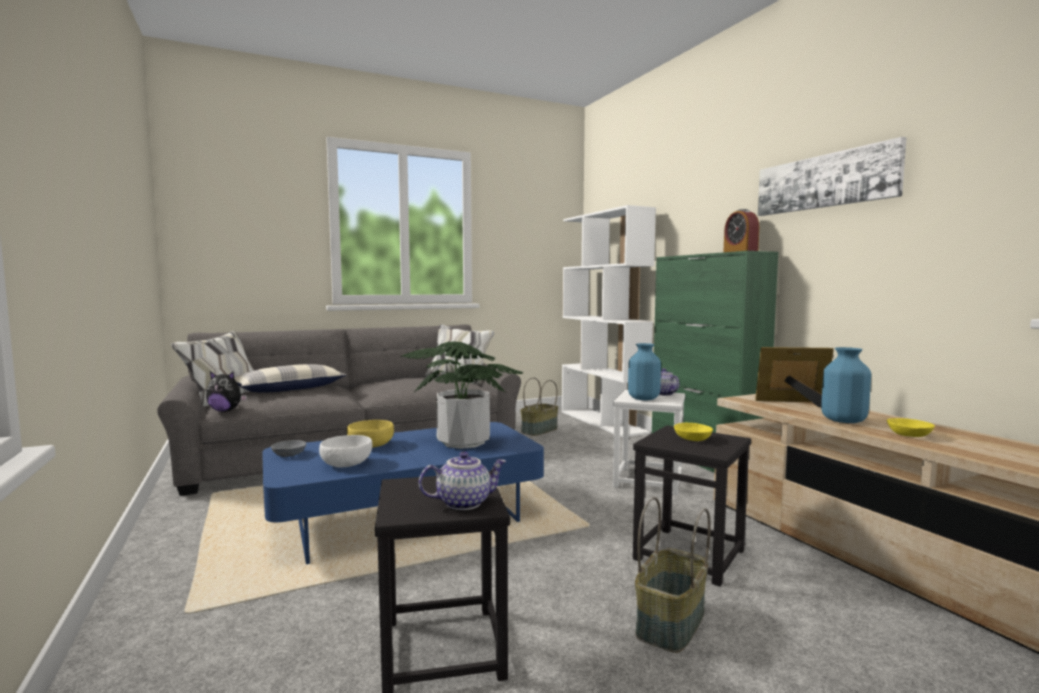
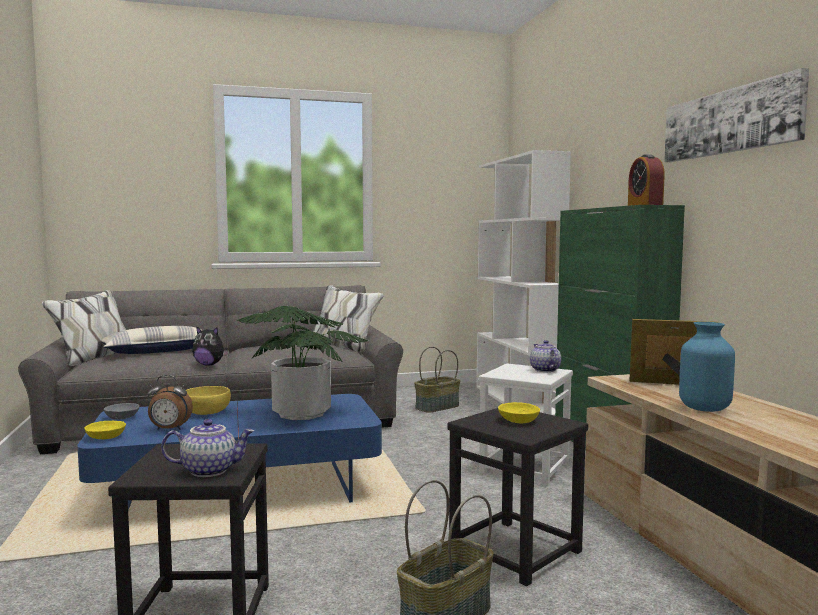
camera: 10 degrees right, 0 degrees up
(225, 411) = (85, 371): plush toy -> plush toy (209, 365)
(347, 464) = (169, 429): white bowl -> alarm clock
(643, 398) = (516, 374): blue vase -> none
(910, 435) = (763, 428): yellow bowl -> yellow bowl (105, 437)

